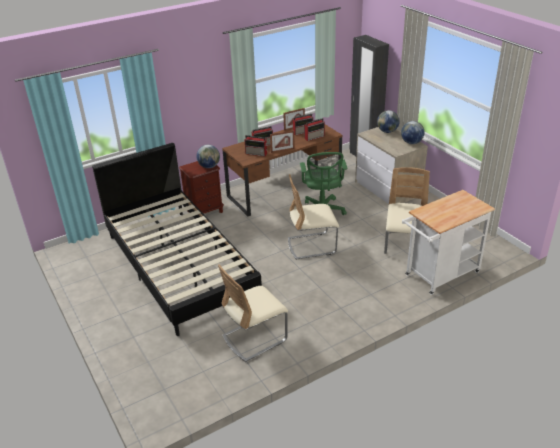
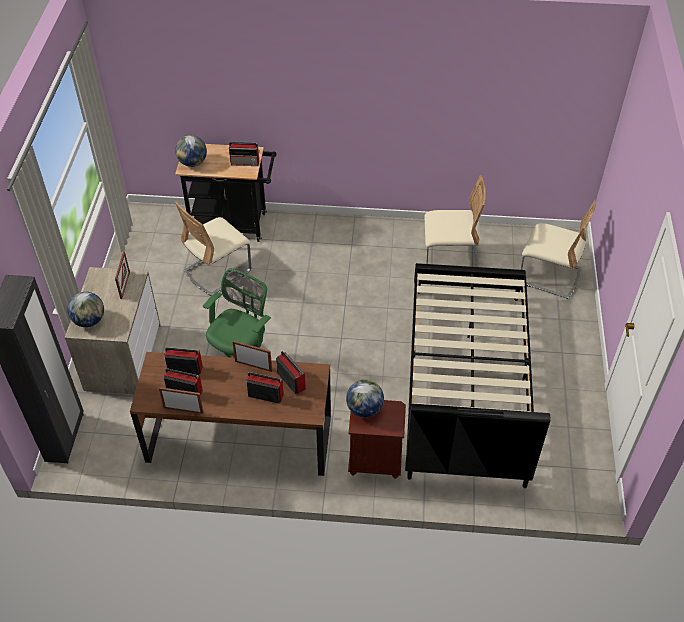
camera: 145 degrees left, 15 degrees up
(311, 246) = (304, 325): beige chair -> beige chair (549, 276)
(396, 147) = (125, 285): none -> picture frame
(411, 143) = (97, 282): globe -> globe (193, 163)
(432, 216) = (245, 162): none -> radio
(438, 276) = (234, 225): white cart -> black cart

